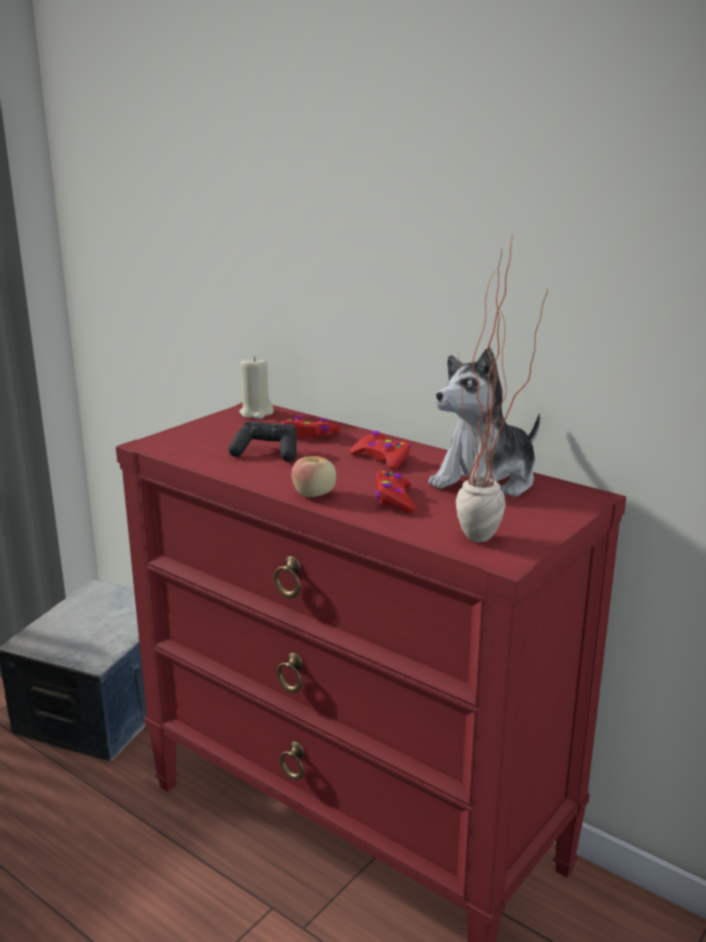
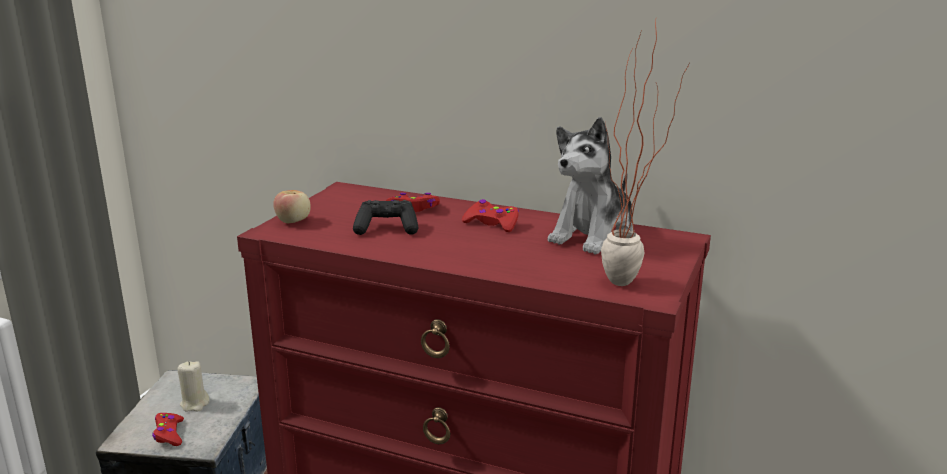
camera: 15 degrees left, 0 degrees up
(256, 413) = (351, 193): beige candle -> beige candle (195, 404)
(315, 494) = (456, 261): apple -> apple (294, 221)
(393, 499) = (527, 258): red game controller -> red game controller (169, 434)

